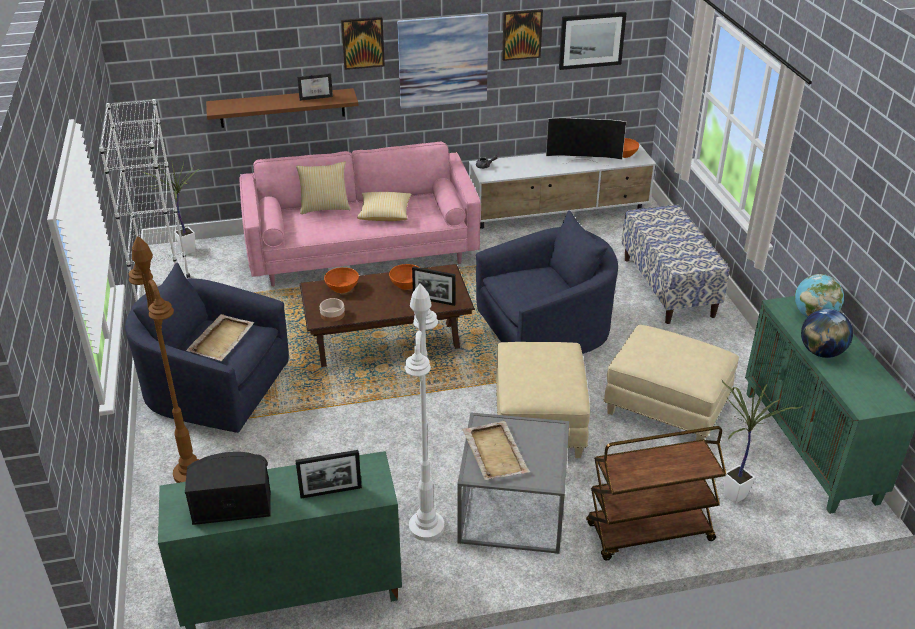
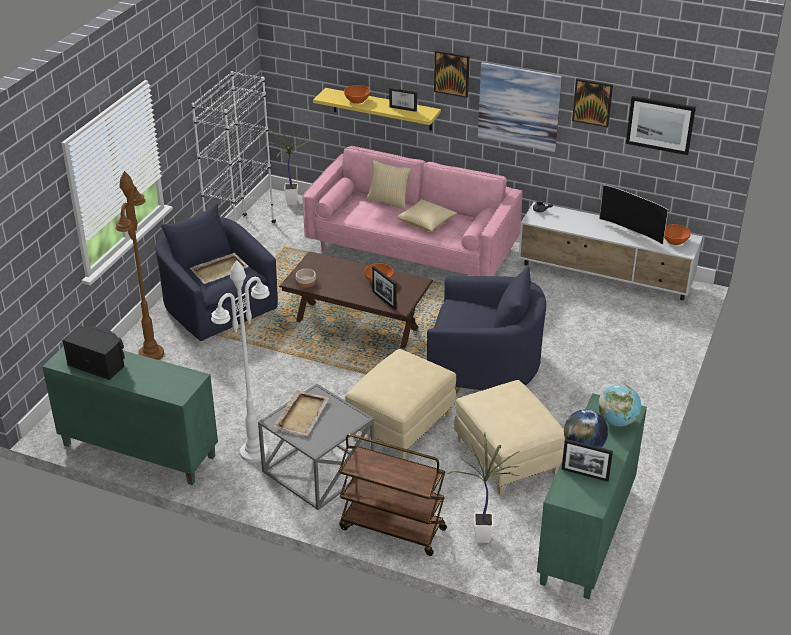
camera: 35 degrees right, 0 degrees up
(282, 108) = (382, 109): brown shelf -> yellow shelf
(331, 492) = (154, 382): picture frame -> picture frame (585, 474)
(342, 288) = (332, 265): orange bowl -> orange bowl (357, 100)
(668, 287) = (625, 372): bench -> none

